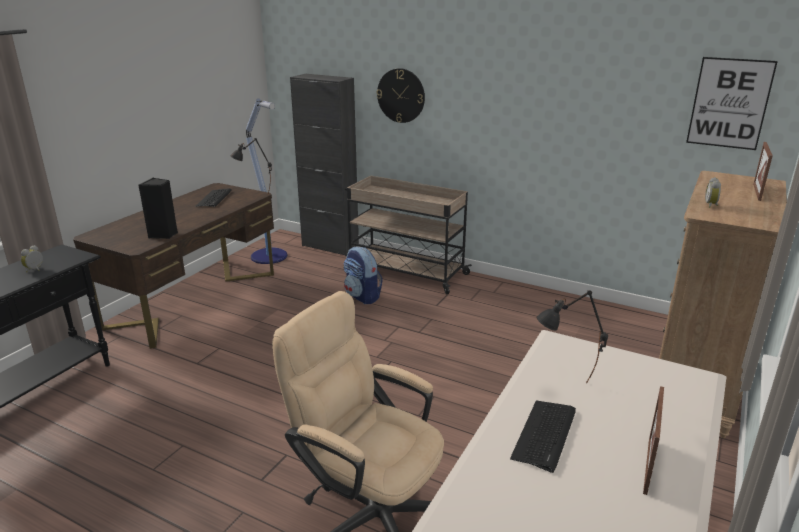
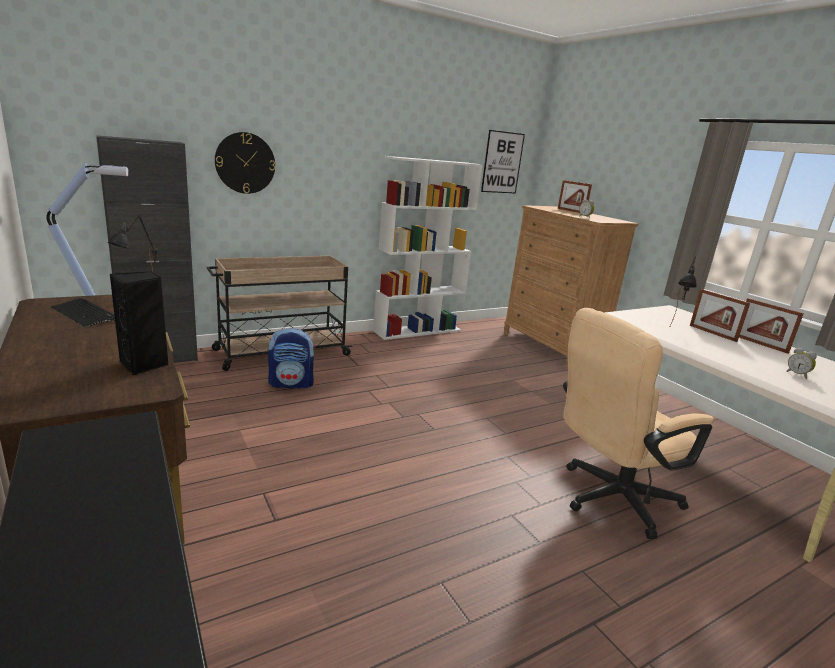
camera: 60 degrees left, 5 degrees down
(35, 270) = (108, 474): alarm clock -> alarm clock (797, 374)
(545, 435) = (727, 352): keyboard -> none
(567, 300) = (418, 330): none -> white bookcase
(623, 419) = (712, 333): none -> picture frame

